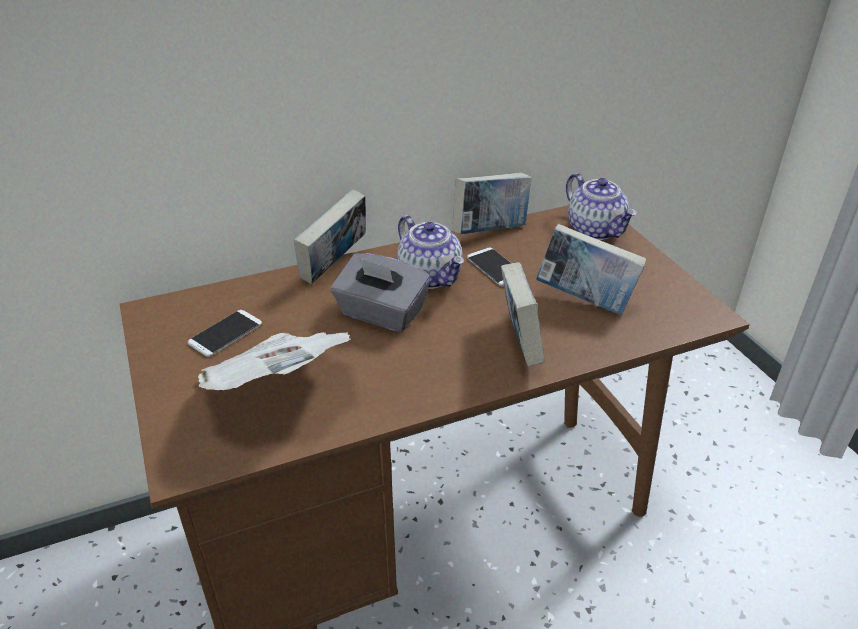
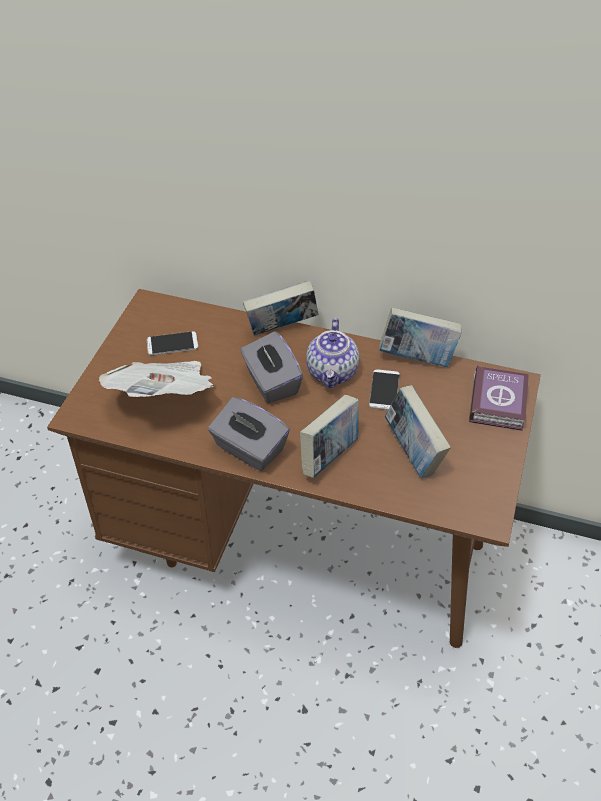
camera: 40 degrees right, 10 degrees up
(435, 382) = (249, 449): none -> grey tissue box
(596, 230) = (499, 401): teapot -> book

